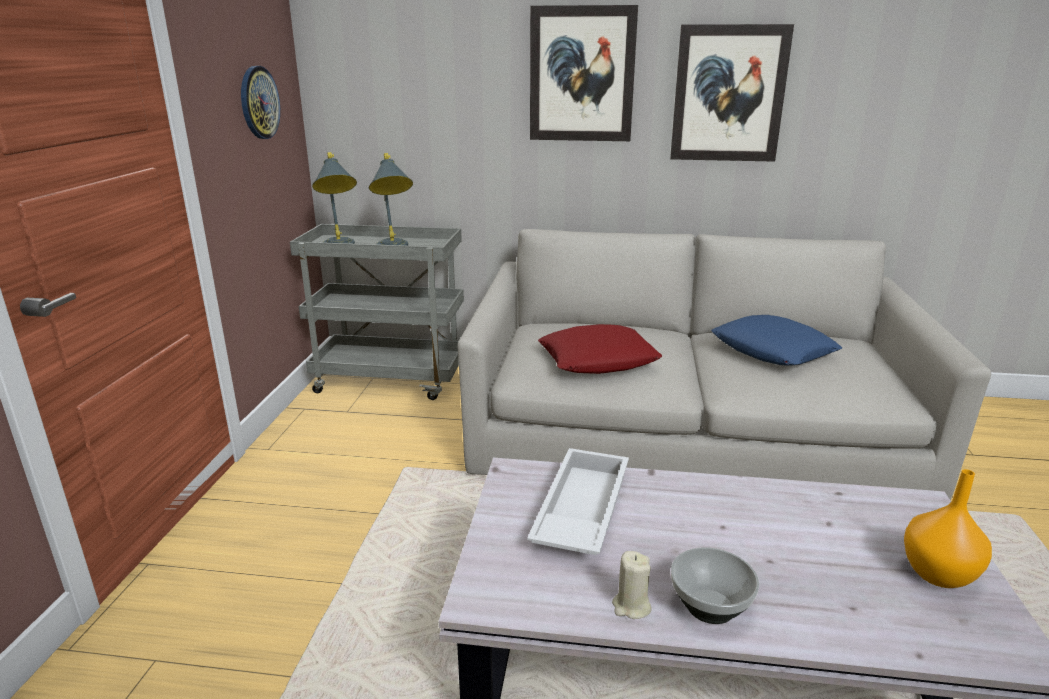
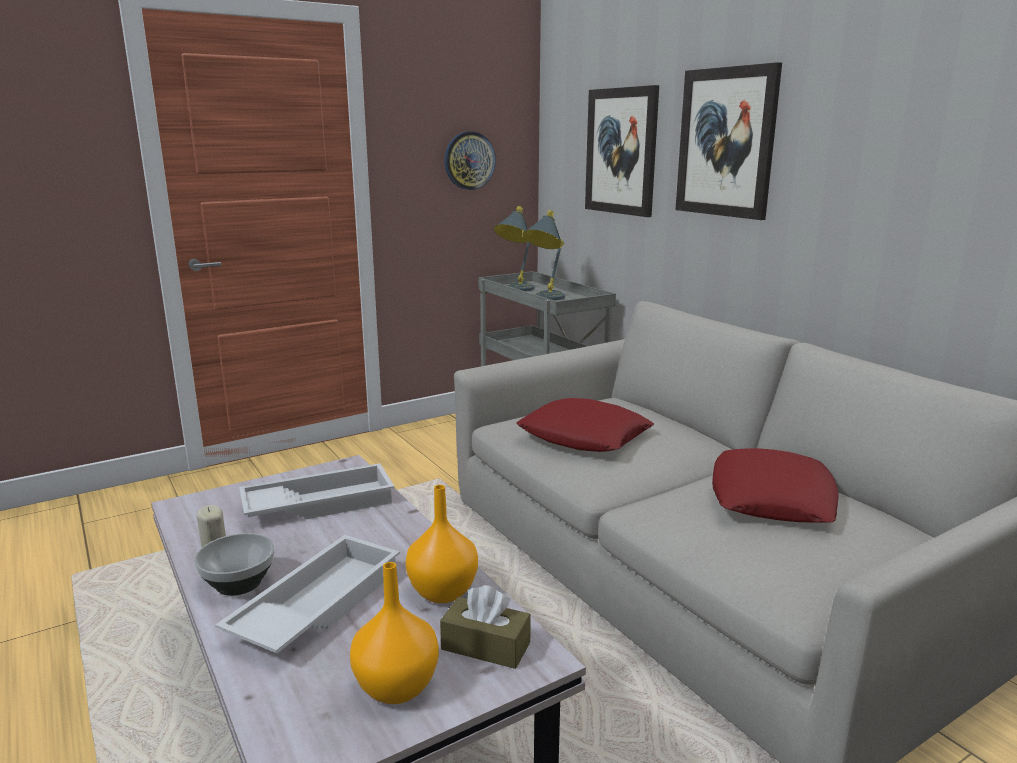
camera: 50 degrees right, 5 degrees down
(728, 94) = (873, 169): picture -> picture (621, 151)
(773, 350) = (772, 498): blue pillow -> red pillow
(784, 573) = (316, 604): none -> white tray
(809, 507) = (442, 593): none -> orange vase
(899, 517) = (485, 646): none -> brown tissue box

